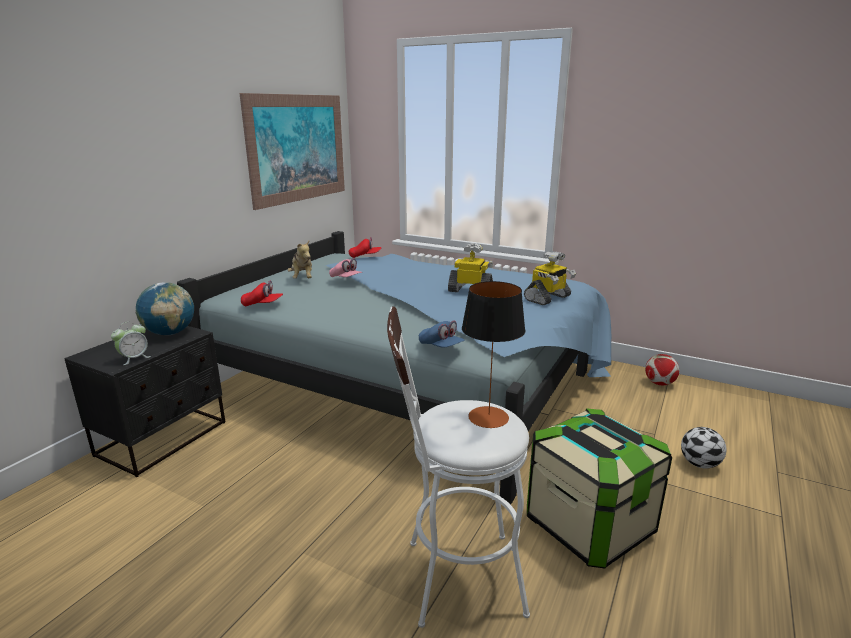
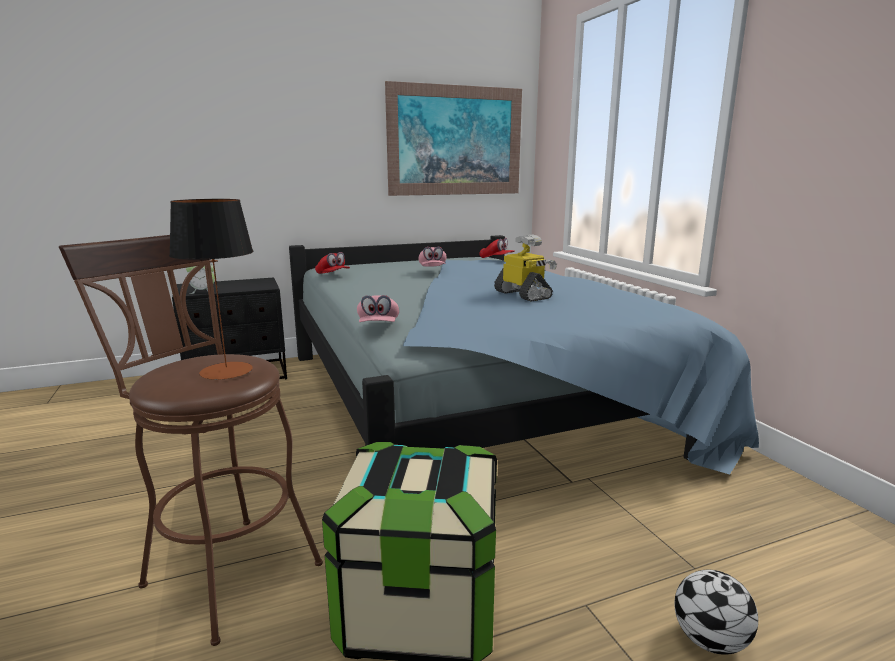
camera: 40 degrees right, 5 degrees down
(170, 333) = (255, 284): globe -> none
(302, 278) = (407, 266): plush toy -> none
(441, 347) = (378, 327): blue cap -> pink cap
(453, 578) = (223, 568): white stool -> brown stool
(548, 298) = (597, 317): toy robot -> none
(659, 383) = (817, 515): football -> none

